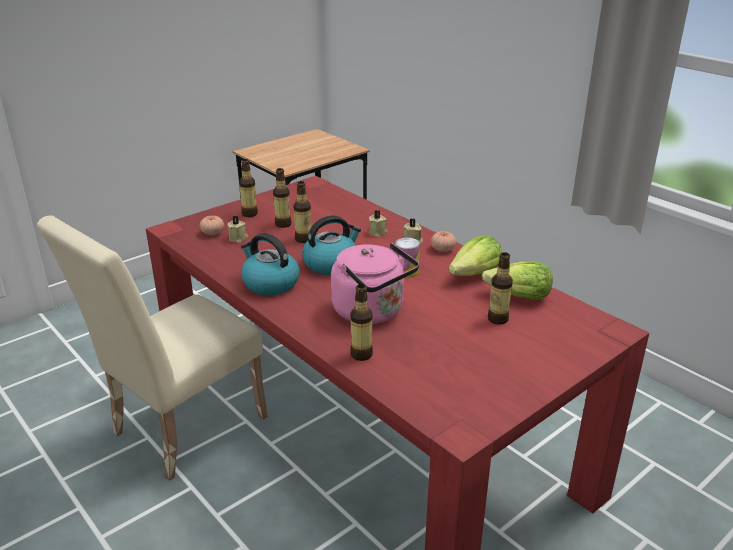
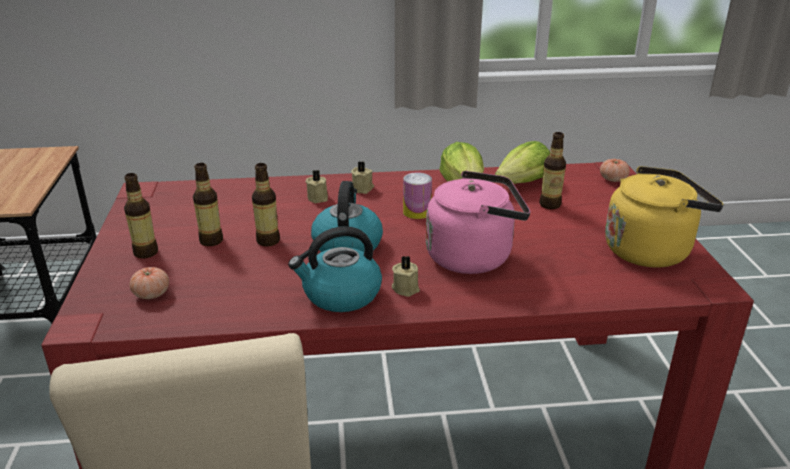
camera: 55 degrees left, 0 degrees up
(238, 238) = (197, 280): beige candle -> beige candle (406, 288)
(361, 354) = (547, 289): bottle -> none
(443, 249) = (398, 181): tomato -> tomato (613, 179)
(484, 387) = (650, 250): none -> yellow kettle

